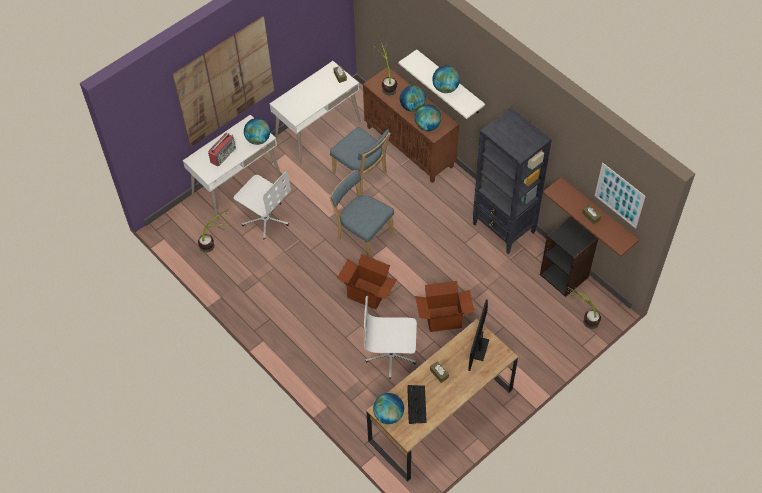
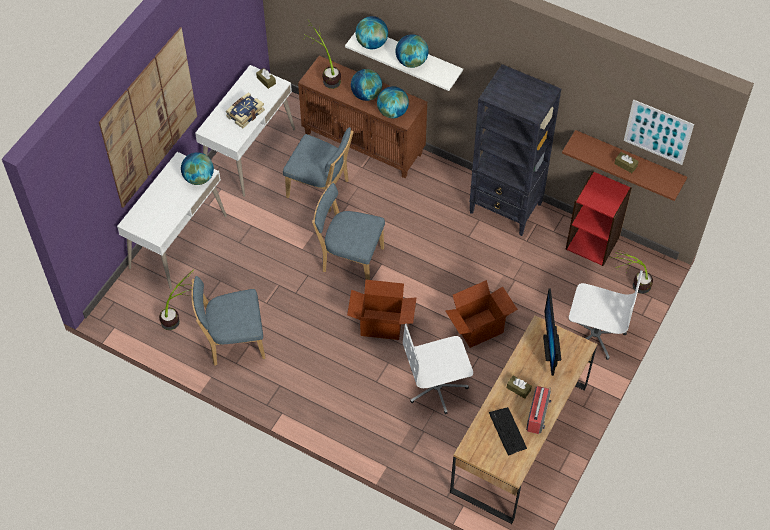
camera: 20 degrees left, 0 degrees up
(223, 154) = (164, 206): radio -> radio (537, 415)
(248, 275) = (233, 342): none -> blue chair
(265, 219) = (228, 271): white office chair -> white office chair (595, 334)
(313, 98) = (245, 113): none -> book
(388, 415) = (481, 452): globe -> globe (372, 44)
(564, 275) = (593, 242): black bookcase -> red bookcase

